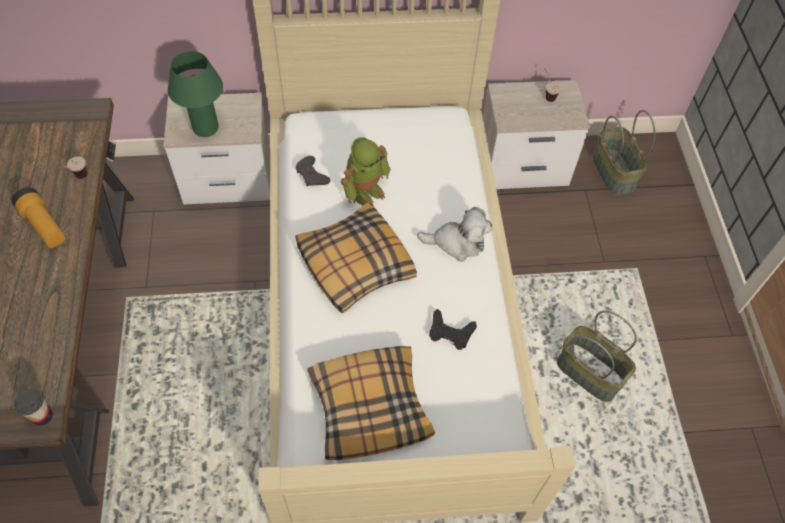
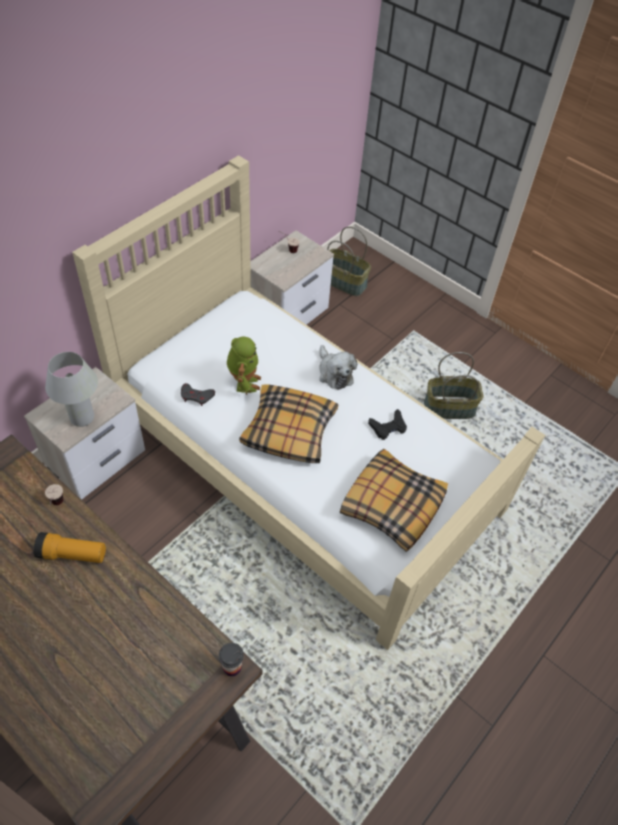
camera: 45 degrees left, 5 degrees down
(205, 128) = (82, 418): green table lamp -> white table lamp
(457, 242) = (334, 373): plush toy -> plush toy turned 105 degrees clockwise

